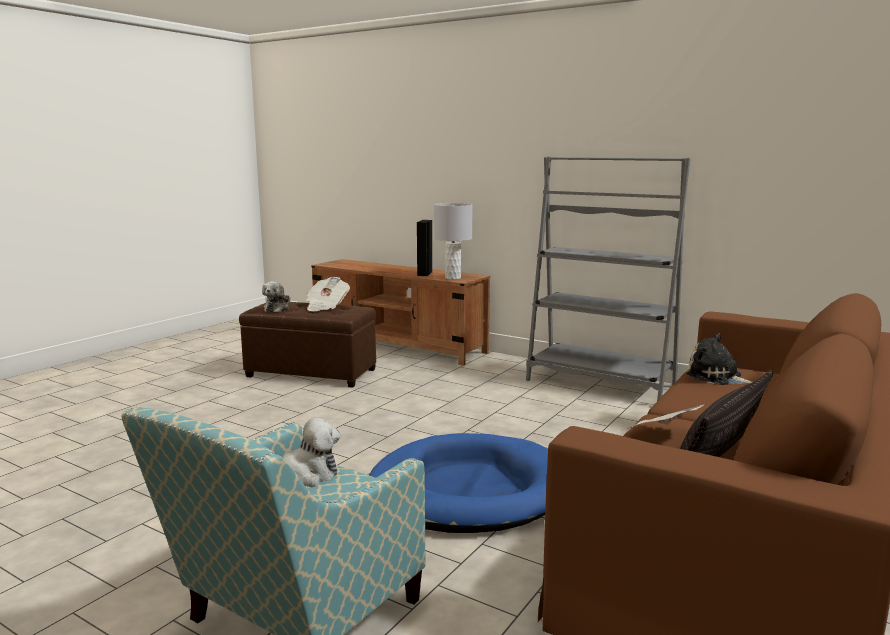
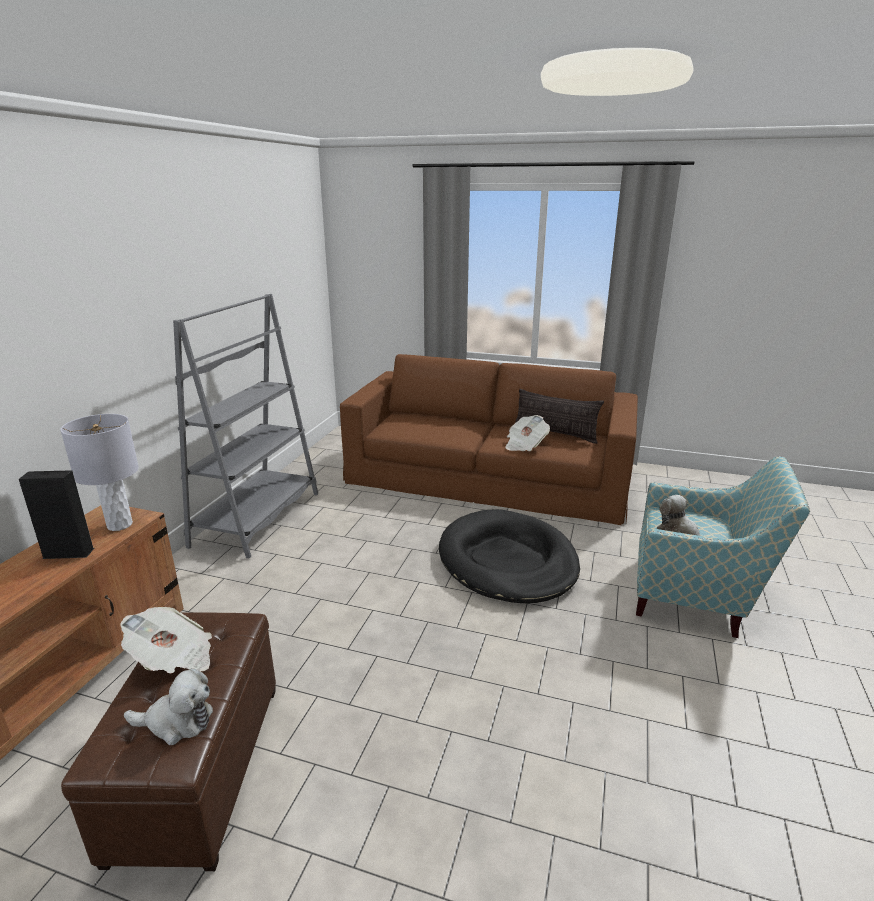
camera: 105 degrees left, 10 degrees up
(467, 491) = (507, 561): blue dog bed -> black dog bed
(717, 377) = (412, 429): plush toy -> none

